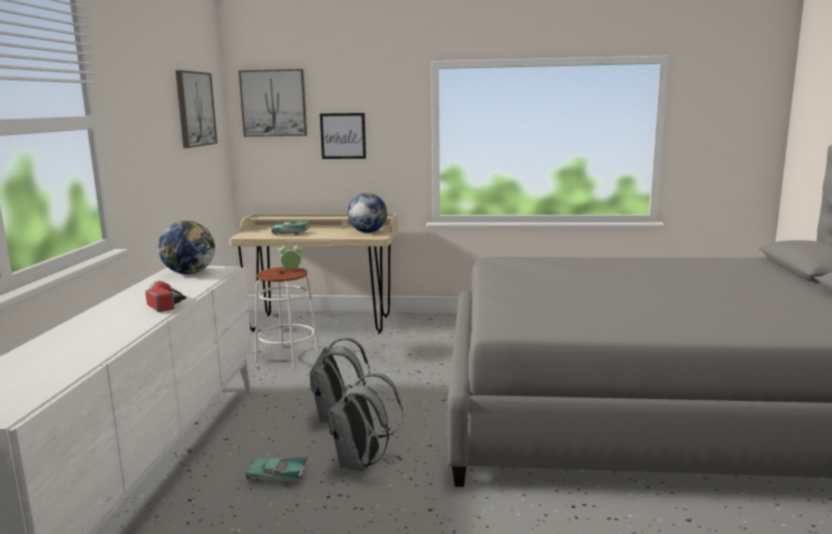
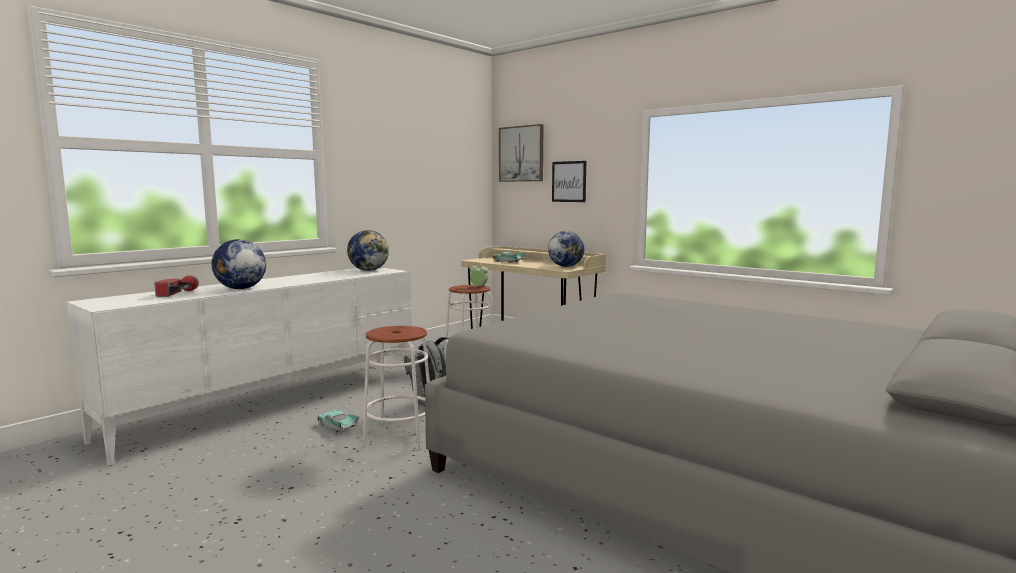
camera: 35 degrees right, 5 degrees down
(110, 335) = (240, 289): none -> globe
(164, 304) = (307, 281): flashlight -> flashlight (178, 293)
(195, 109) = (445, 156): picture -> none
(362, 463) = (399, 436): grey backpack -> white stool

